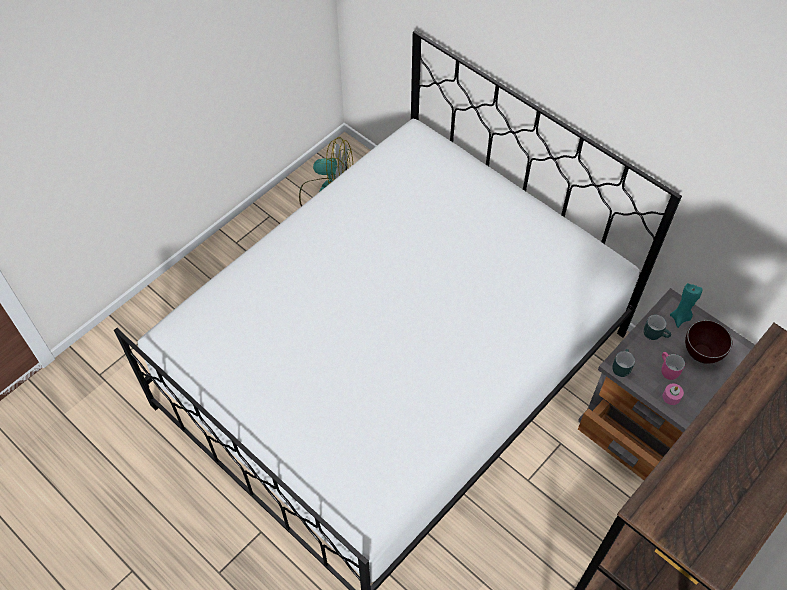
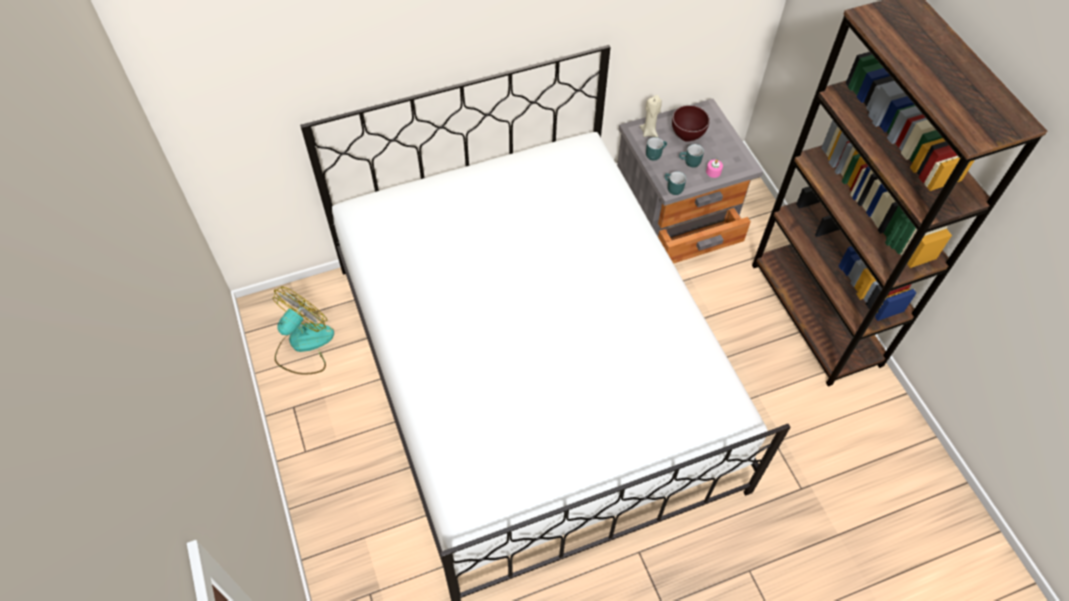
camera: 65 degrees left, 0 degrees up
(667, 370) = (690, 163): pink mug -> turquoise mug
(680, 318) = (649, 132): turquoise candle -> beige candle

